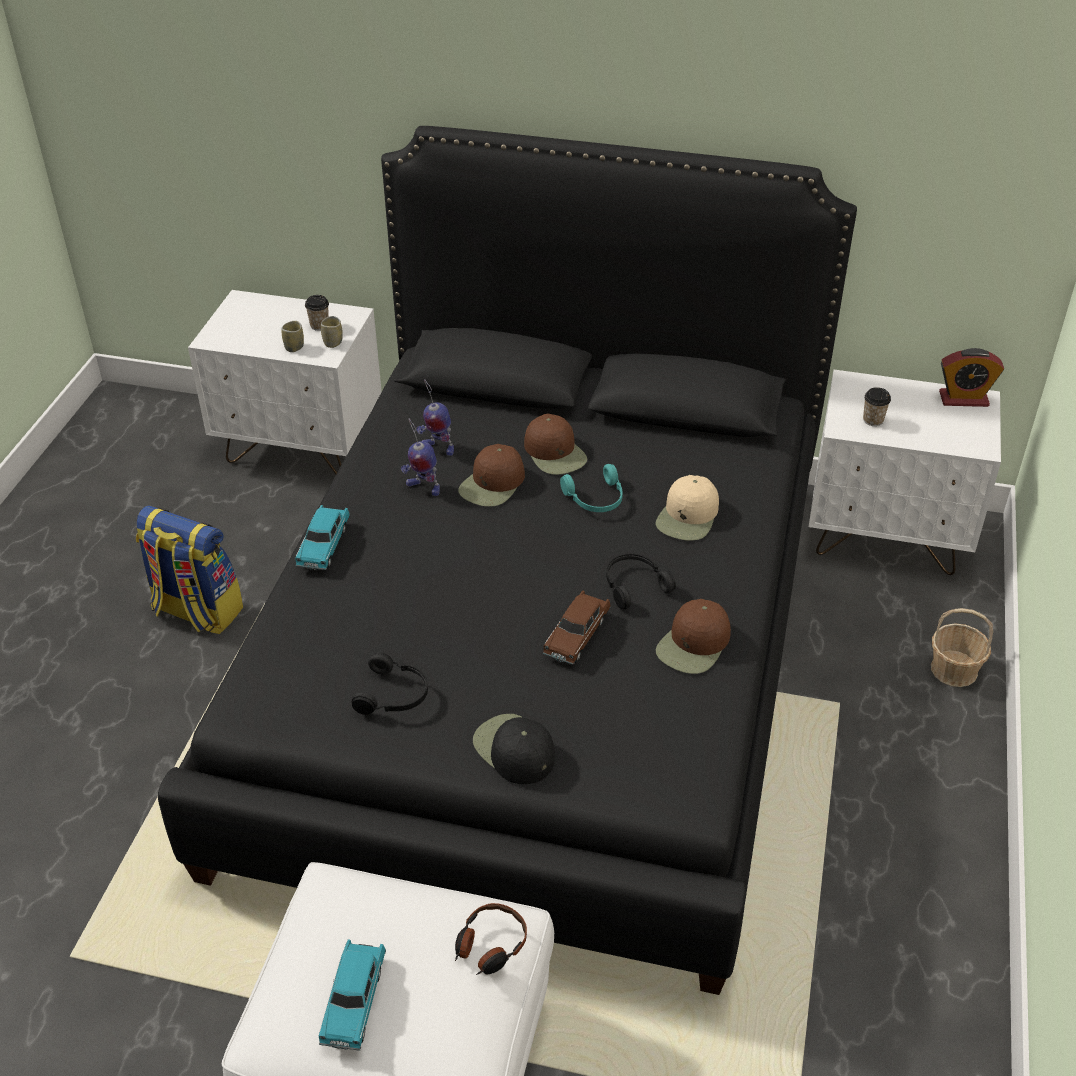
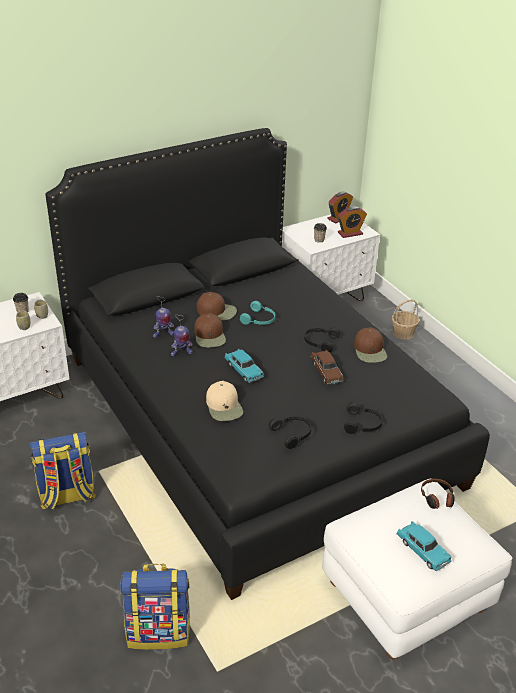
camera: 45 degrees left, 5 degrees down
(78, 853) = (159, 631): none -> backpack
(324, 546) = (173, 399): turquoise toy car -> turquoise toy car (243, 371)
(513, 750) = (363, 424): black cap -> black headphones
(688, 517) = (303, 307): beige cap -> beige cap (224, 406)
(945, 435) = (350, 233): none -> alarm clock

